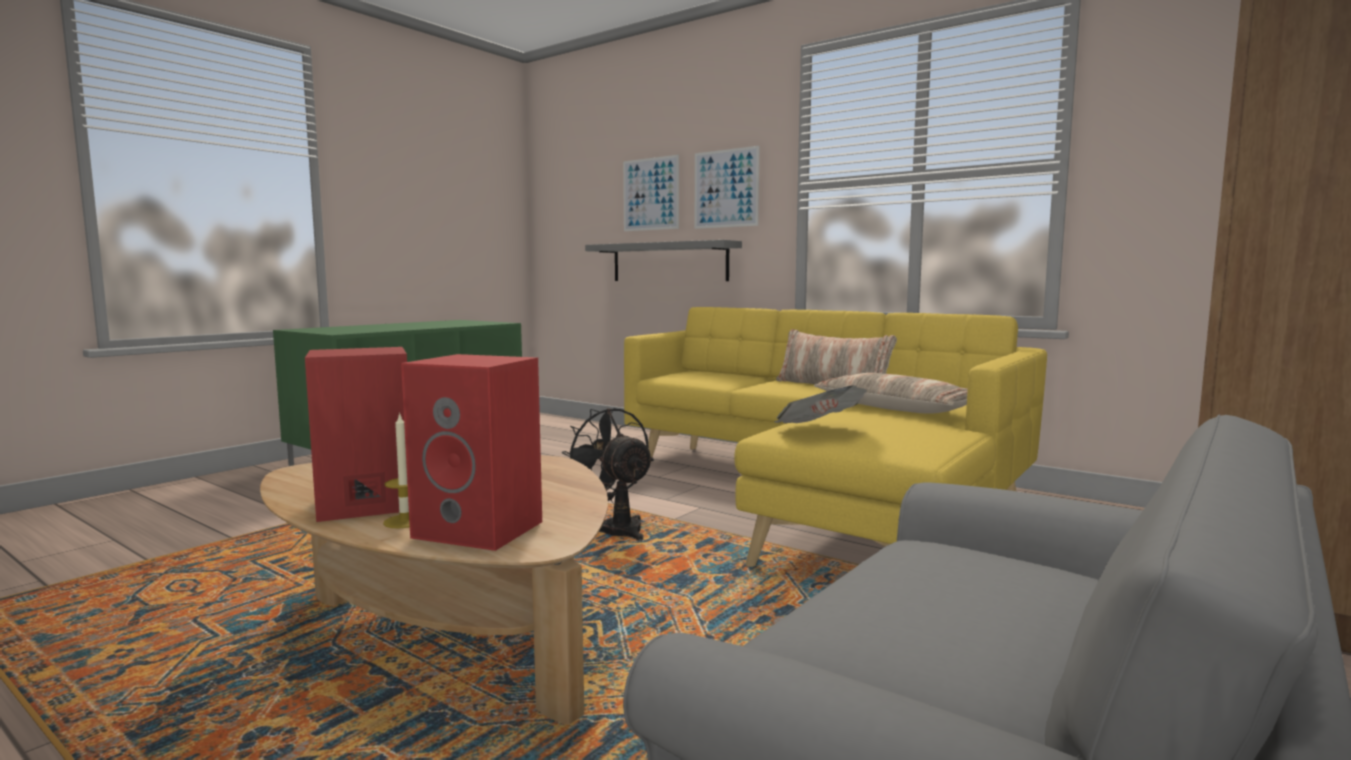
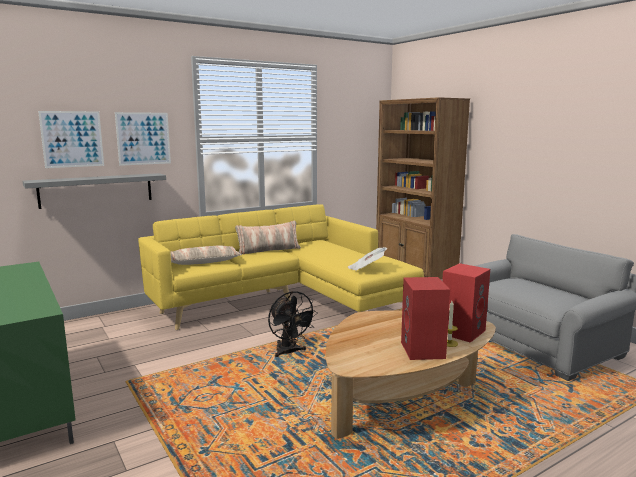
camera: 70 degrees left, 5 degrees up
(615, 528) = (289, 352): black fan -> black fan turned 105 degrees counterclockwise
(895, 408) = (332, 253): pillow -> pillow (203, 262)

